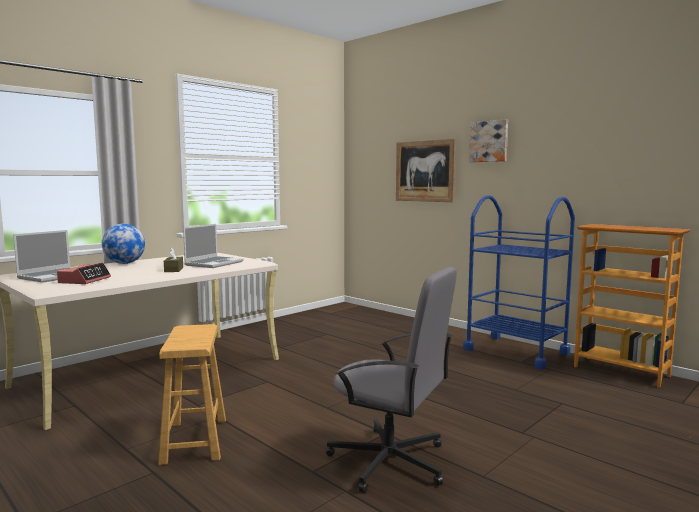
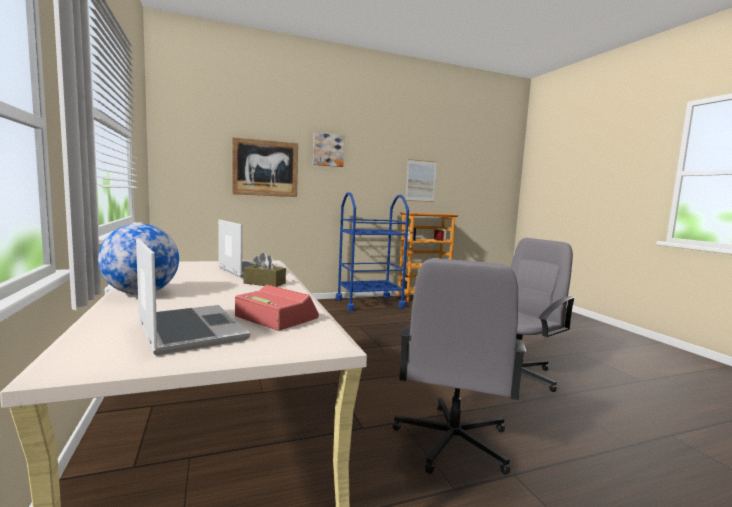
camera: 65 degrees left, 0 degrees up
(194, 440) = (452, 442): brown stool -> grey office chair
(636, 171) = (420, 181): none -> picture

